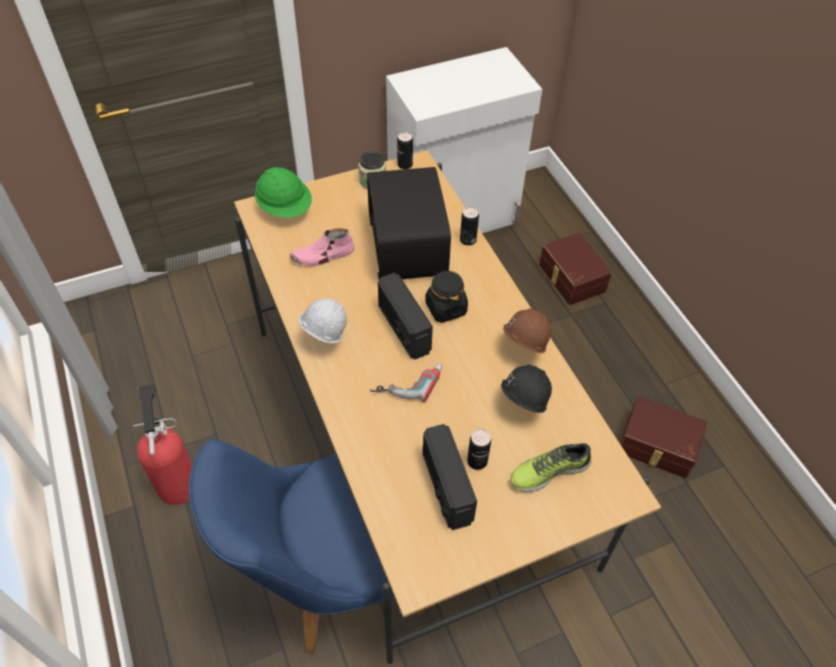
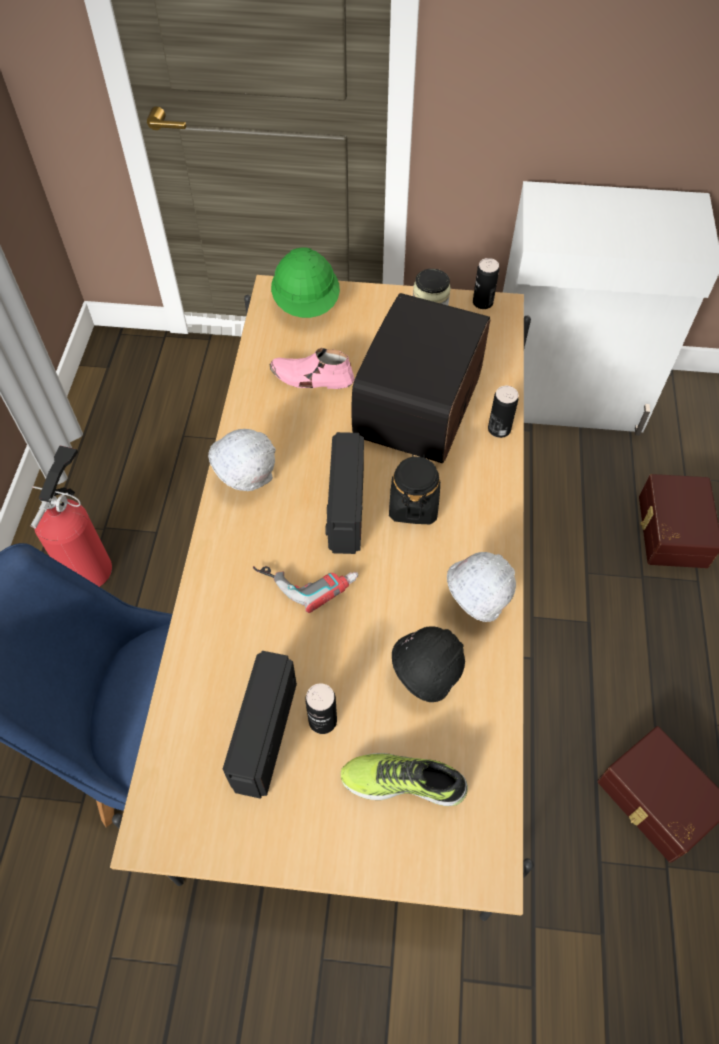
camera: 30 degrees right, 5 degrees up
(521, 350) = (474, 602): brown hard hat -> white hard hat

